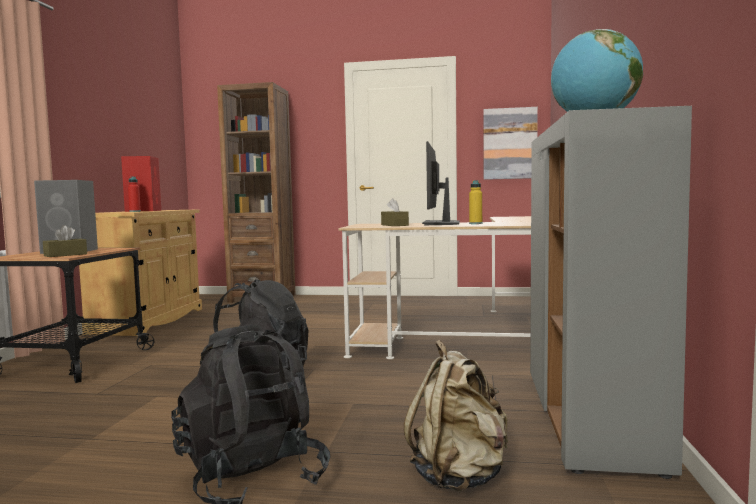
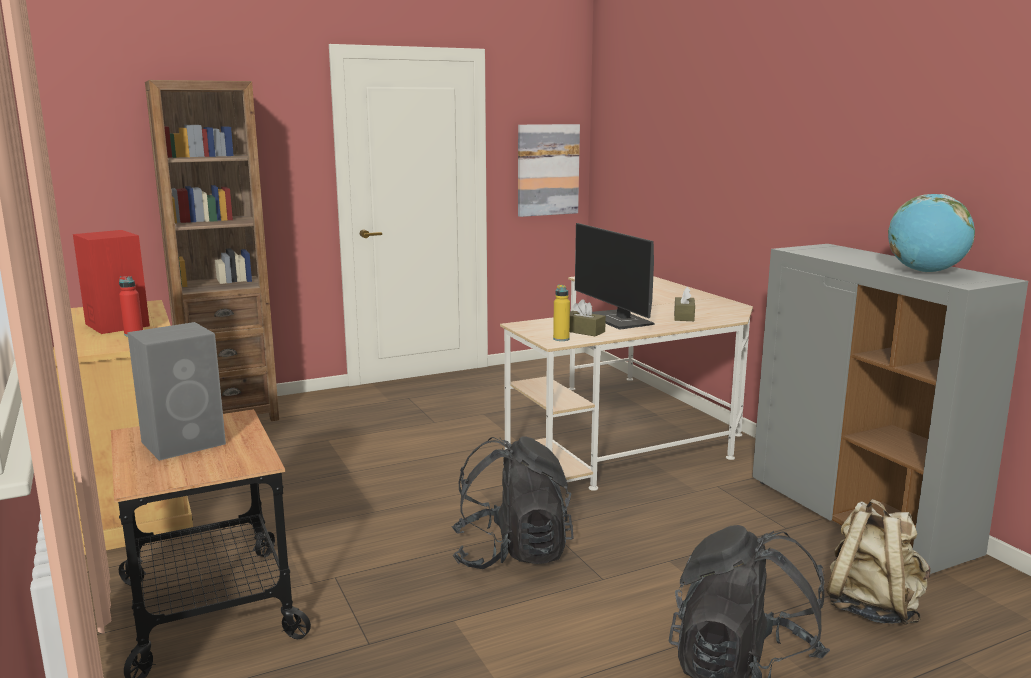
camera: 35 degrees left, 10 degrees up
(65, 255) = (234, 458): brown tissue box -> brown tissue box (684, 316)
(475, 223) = (657, 318): yellow bottle -> yellow bottle (561, 339)

